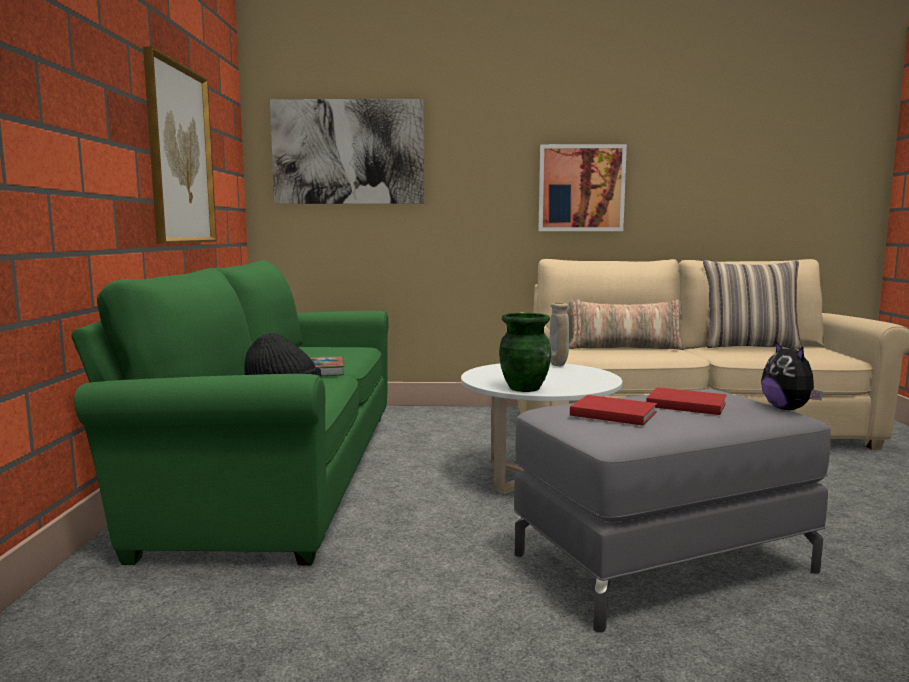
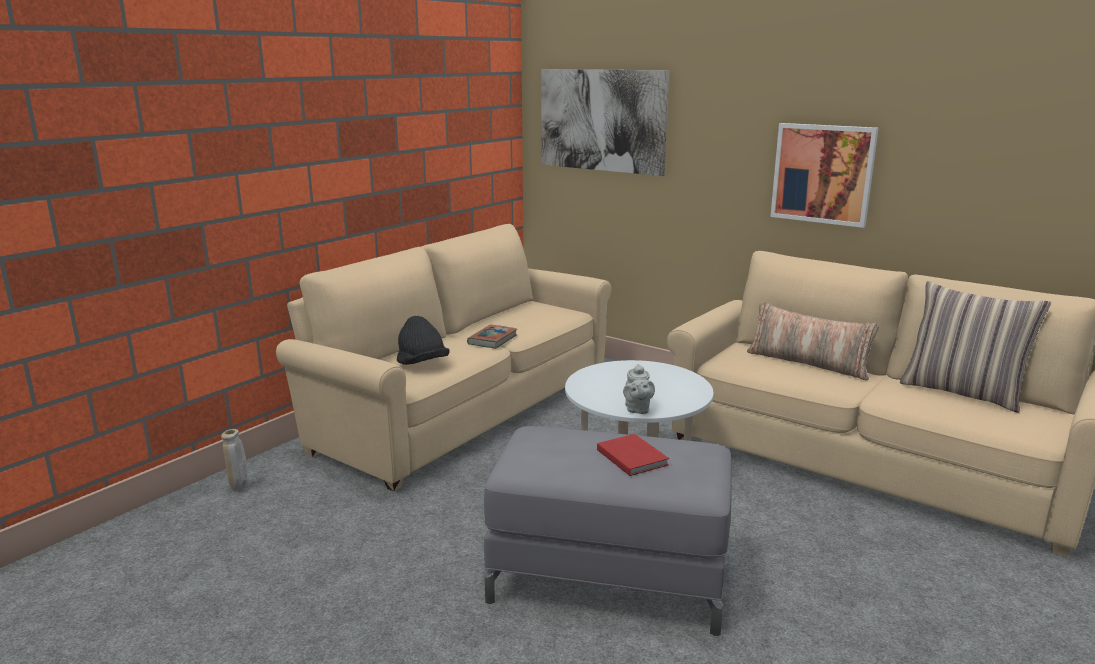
camera: 35 degrees right, 10 degrees up
(180, 155) = (423, 146): picture -> none
(276, 471) = (462, 408): green sofa -> beige sofa
(524, 388) = (596, 397): green vase -> none
(558, 365) = (683, 375): beige vase -> beige vase (239, 488)
(578, 388) = (637, 409): none -> grey teapot
(611, 413) = (556, 449): red book -> none
(788, 409) = (714, 487): plush toy -> none

